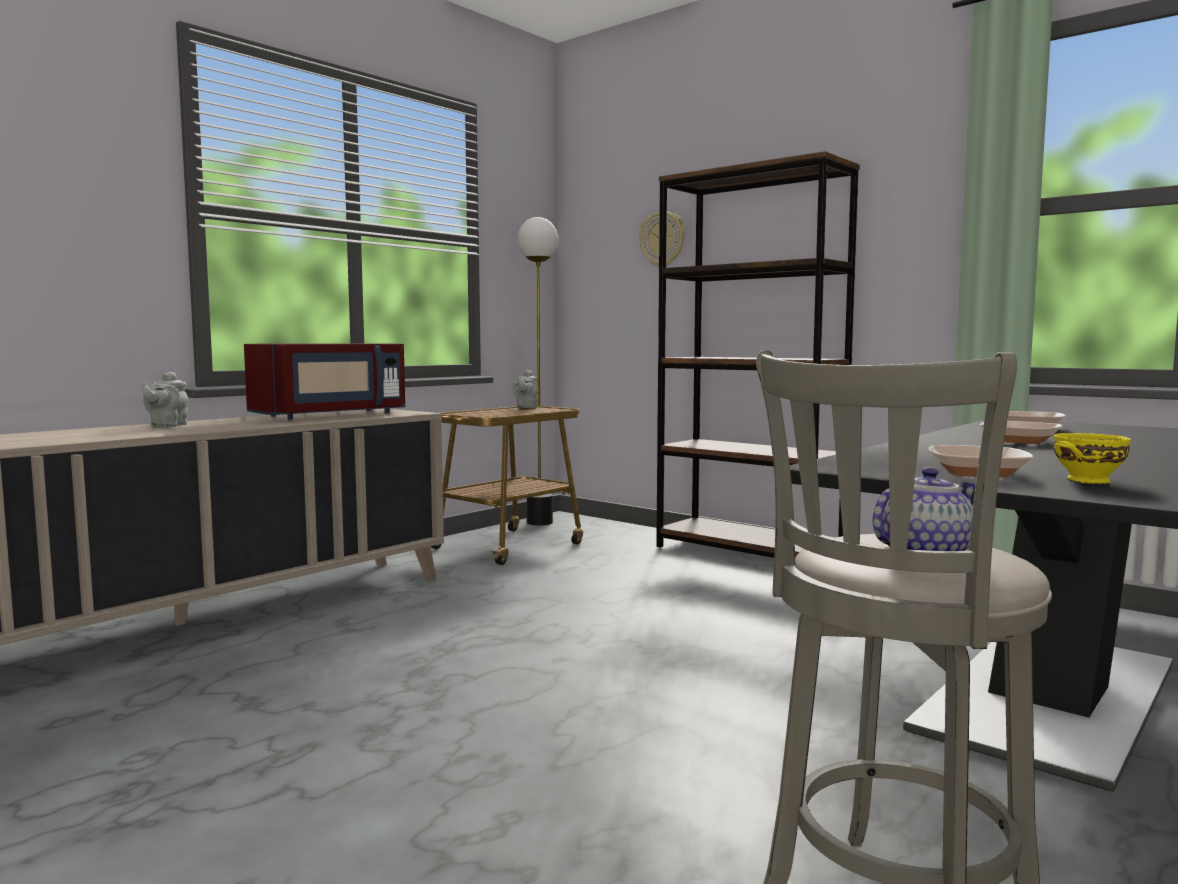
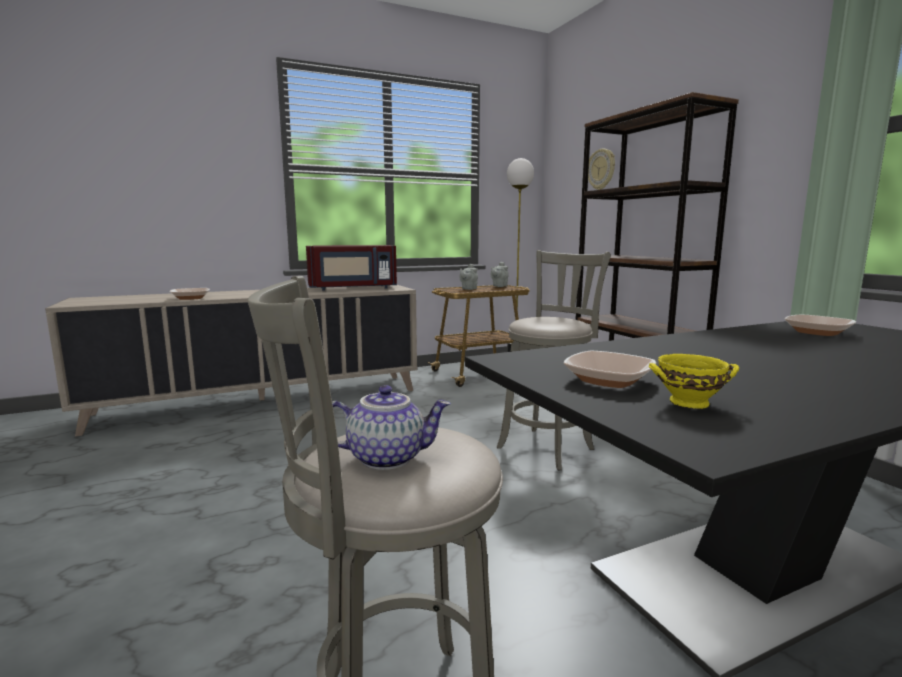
camera: 25 degrees right, 5 degrees up
(167, 426) = (254, 292): grey teapot -> grey teapot (468, 289)
(710, 619) = (548, 446): none -> grey stool
(1019, 441) = (762, 346): bowl -> bowl (190, 298)

